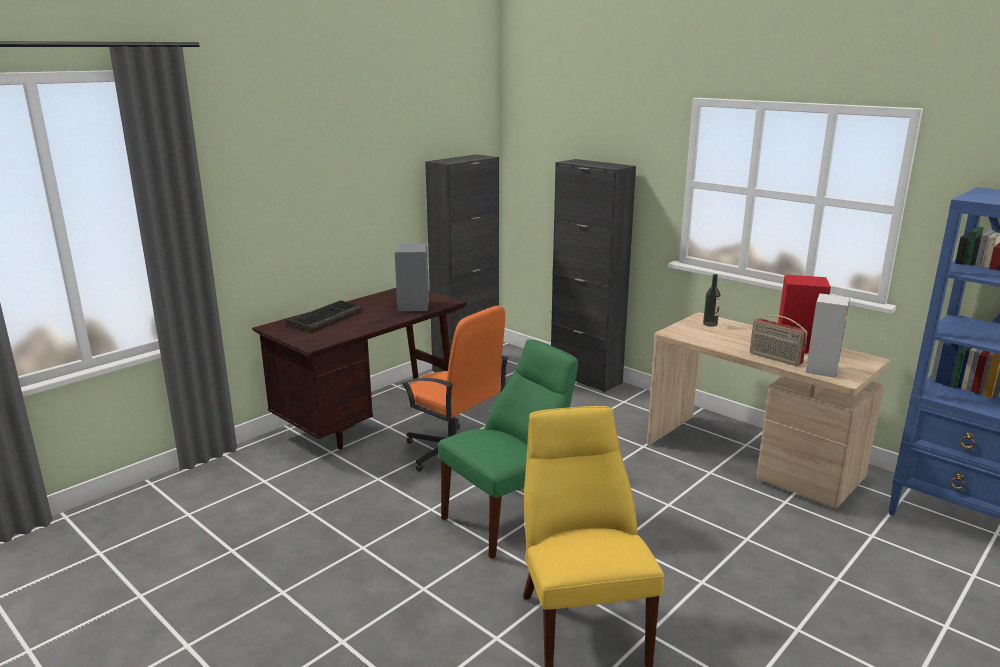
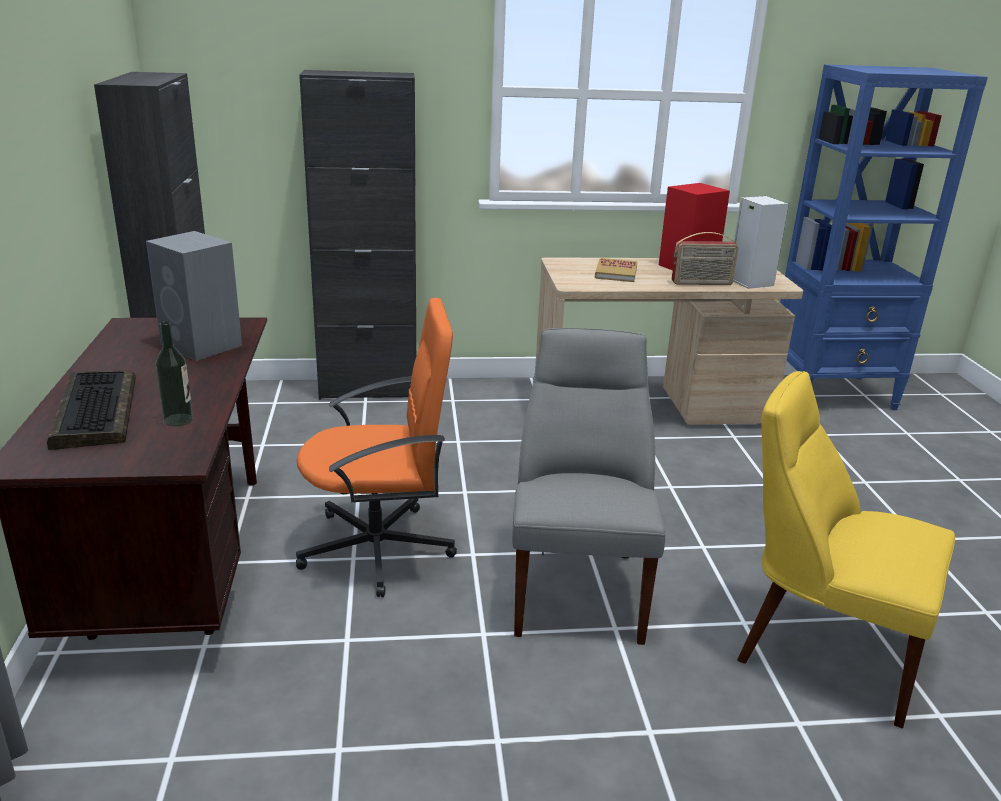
camera: 50 degrees left, 5 degrees up
(510, 517) = (577, 587): green chair -> grey chair
(710, 324) = (580, 266): bottle -> bottle (178, 420)
(726, 334) = (616, 272): none -> book

